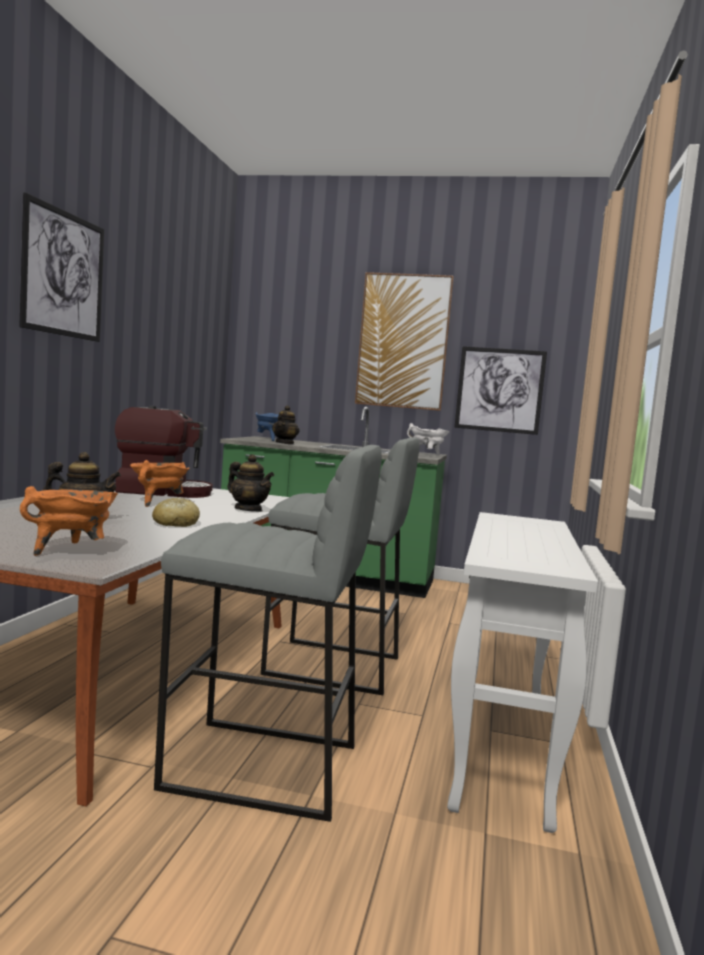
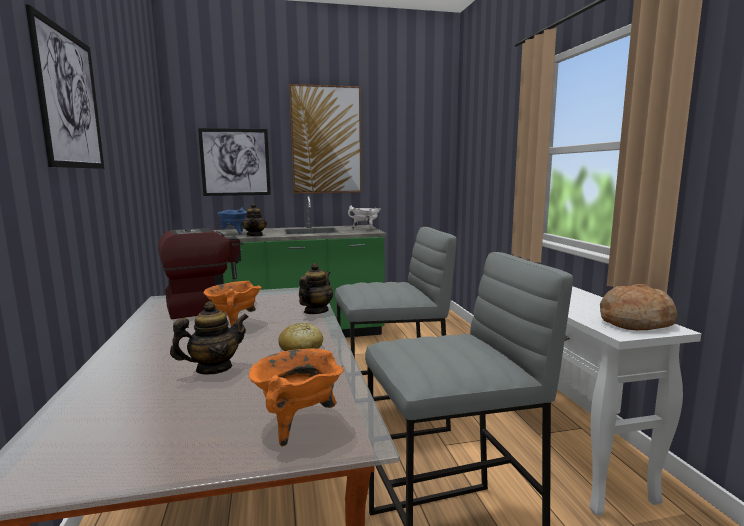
camera: 25 degrees left, 5 degrees up
(248, 510) = (315, 311): teapot -> teapot turned 75 degrees counterclockwise
(499, 390) = (401, 173): picture -> picture (235, 162)
(539, 561) = (635, 322): none -> bread

